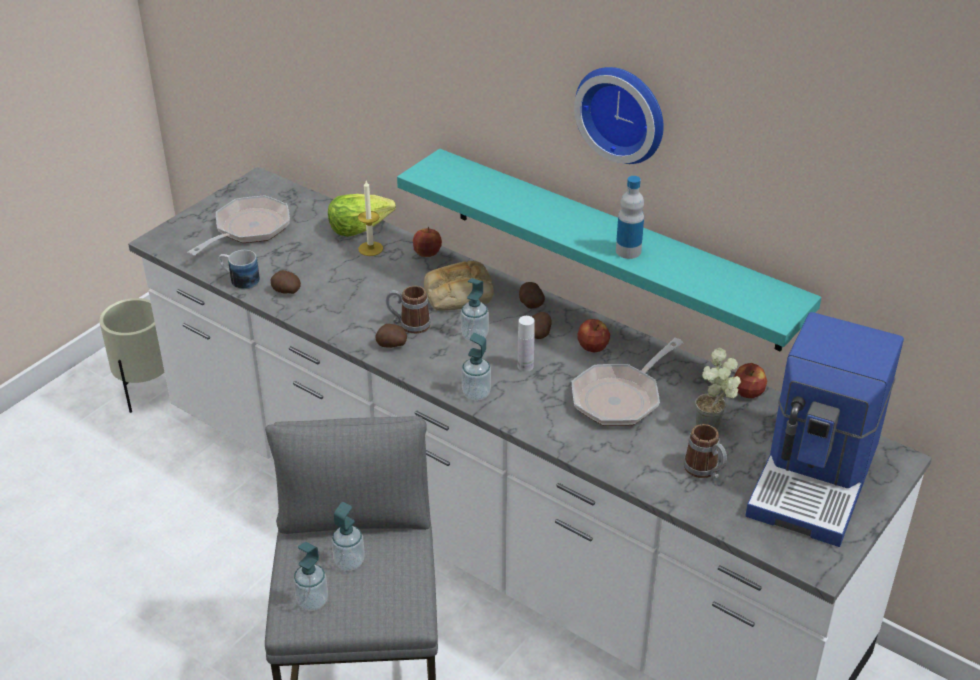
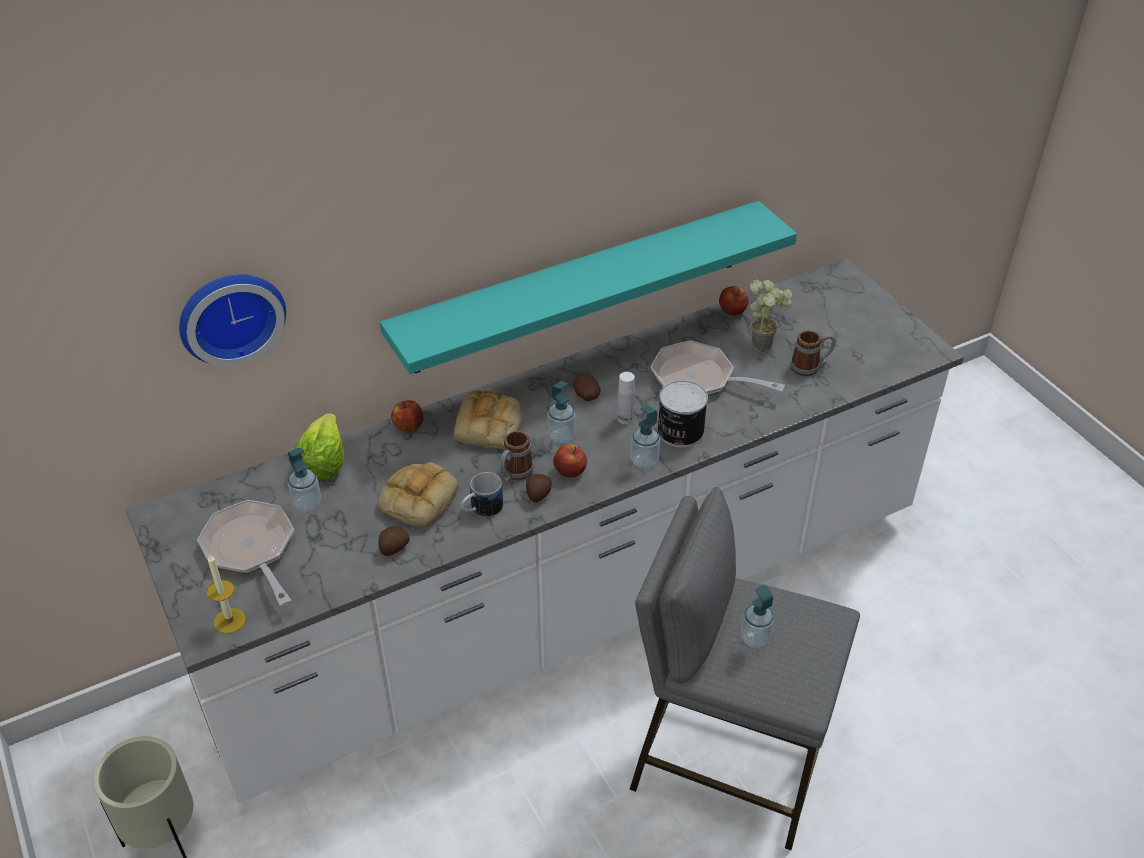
camera: 65 degrees left, 5 degrees up
(239, 280) = (343, 581): mug -> mug (481, 510)
(312, 601) = (793, 679): soap dispenser -> soap dispenser (307, 503)
(348, 285) = (418, 498): none -> bread
(370, 248) = (368, 464): candle -> candle (229, 621)
(530, 304) = (538, 386): potato -> none
(532, 405) = (679, 431): none -> can
(592, 347) = (624, 371): apple -> apple (569, 471)
(620, 397) = (699, 379): frying pan -> frying pan turned 135 degrees clockwise
(623, 112) = (581, 158): wall clock -> wall clock (230, 315)
(628, 251) = (638, 267): bottle -> none
(816, 478) = (844, 317): coffee machine -> none

